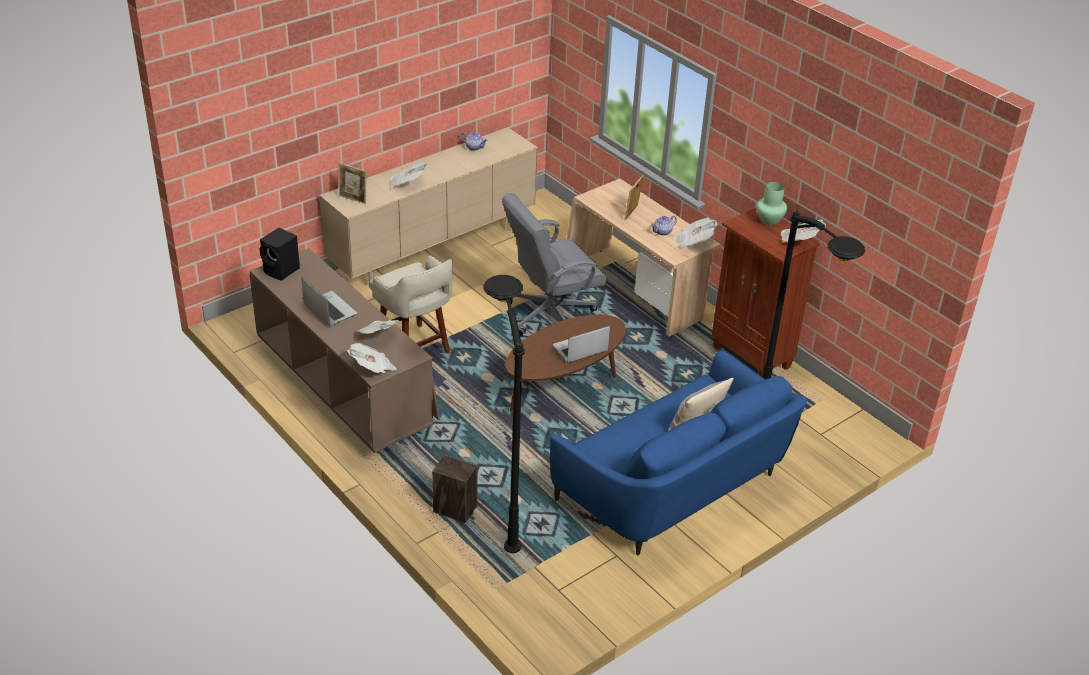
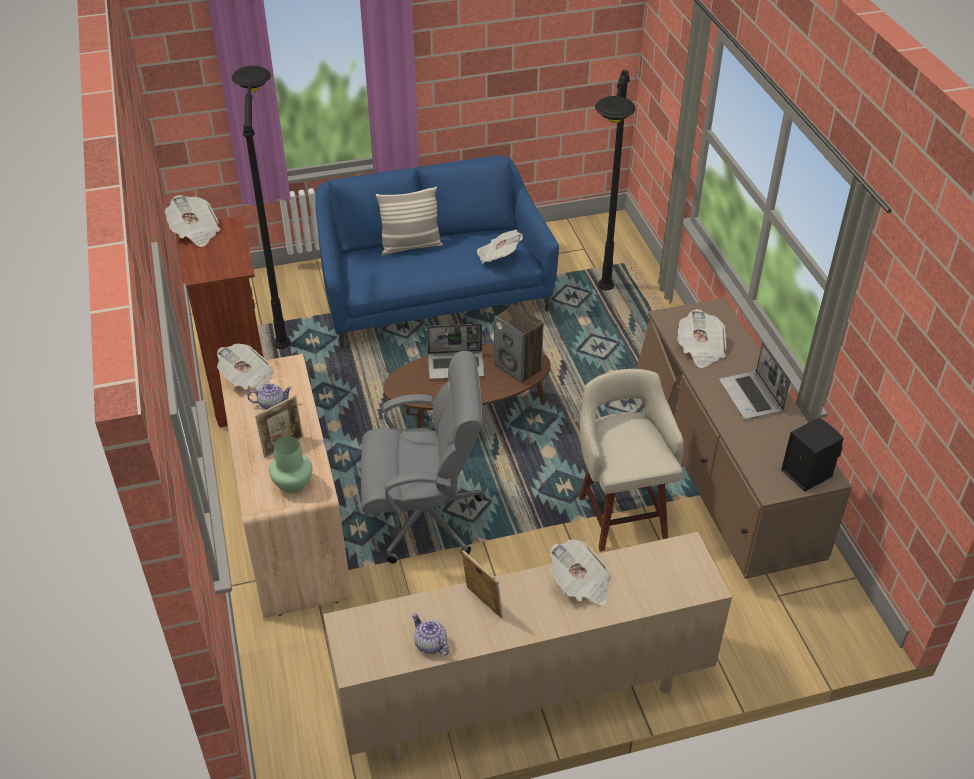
camera: 155 degrees left, 5 degrees up
(353, 199) = (679, 570): picture frame -> picture frame (482, 603)
(373, 368) = (717, 314): newspaper -> newspaper (498, 256)
(454, 509) = (644, 326): speaker -> speaker (518, 367)
(769, 220) = (197, 264): green vase -> green vase (293, 485)

